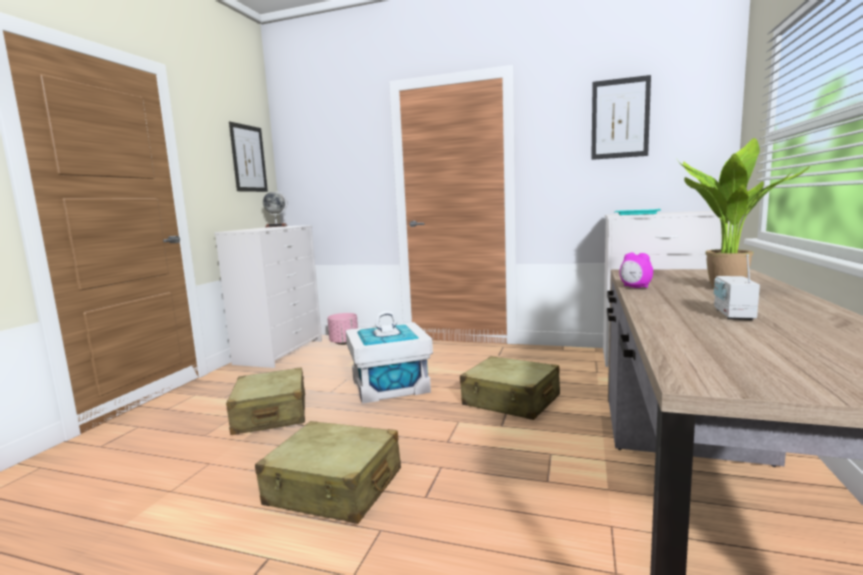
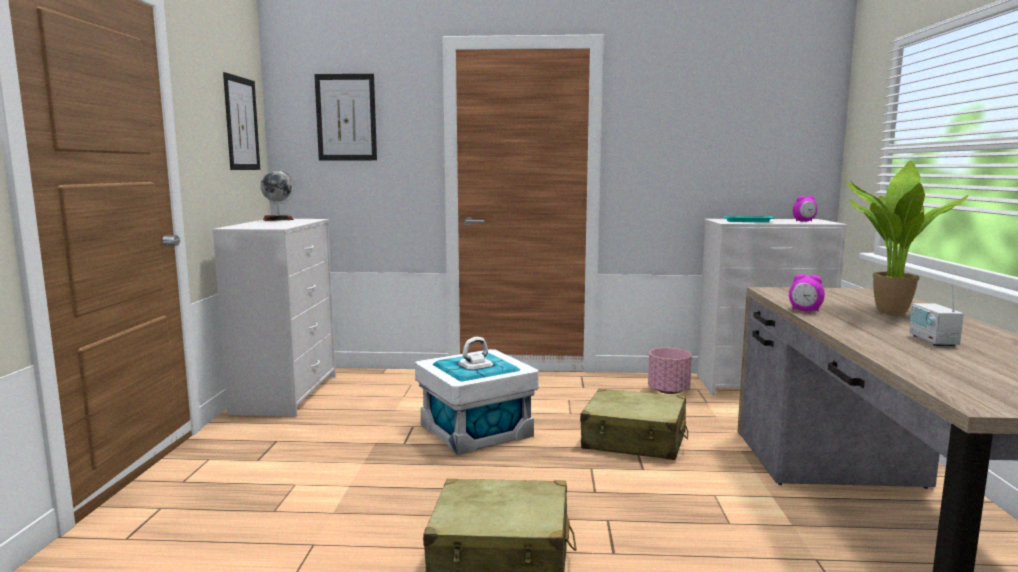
camera: 15 degrees left, 0 degrees up
(271, 414) = (346, 477): beige suitcase -> none
(344, 342) = (370, 378): pink planter -> pink planter (668, 391)
(620, 118) = (723, 110): picture -> picture (346, 117)
(692, 212) = (804, 221): none -> alarm clock

